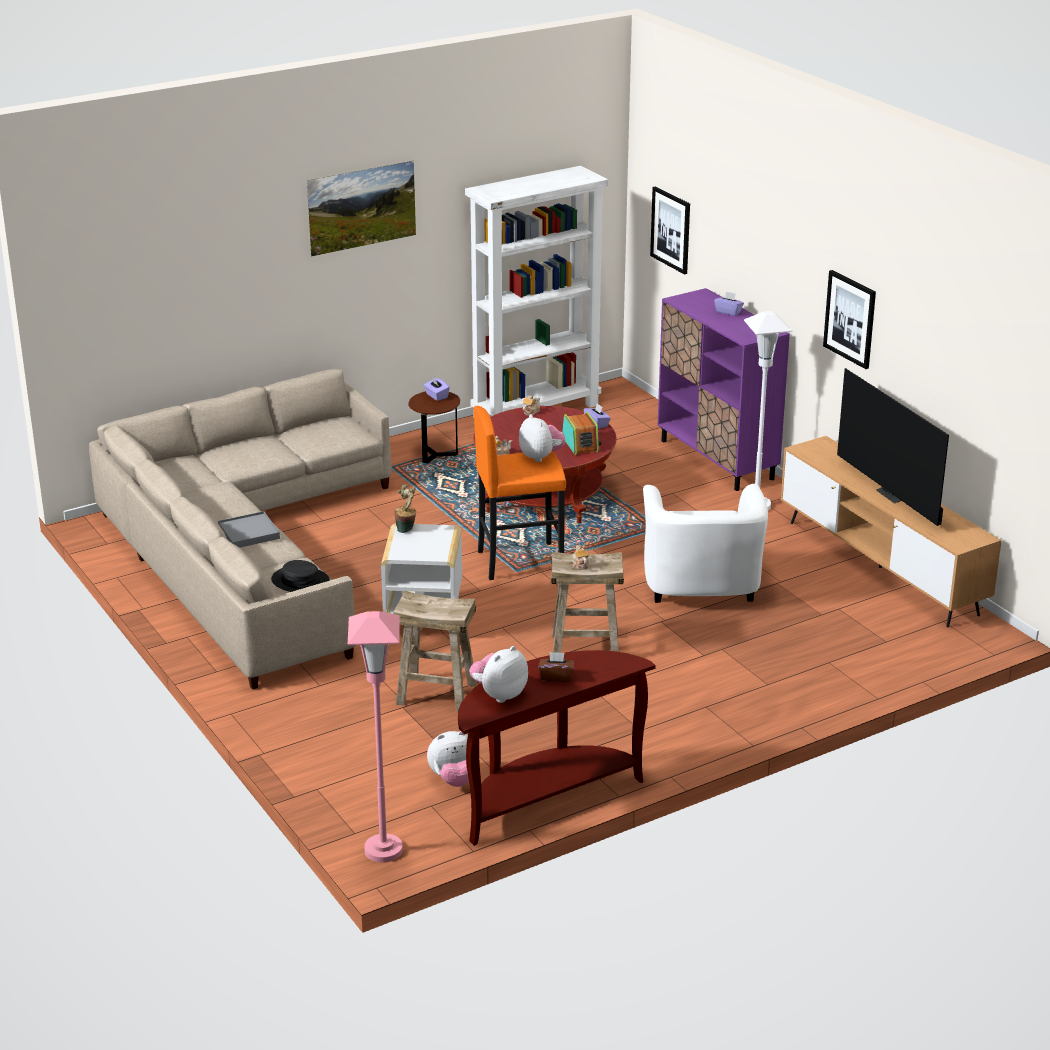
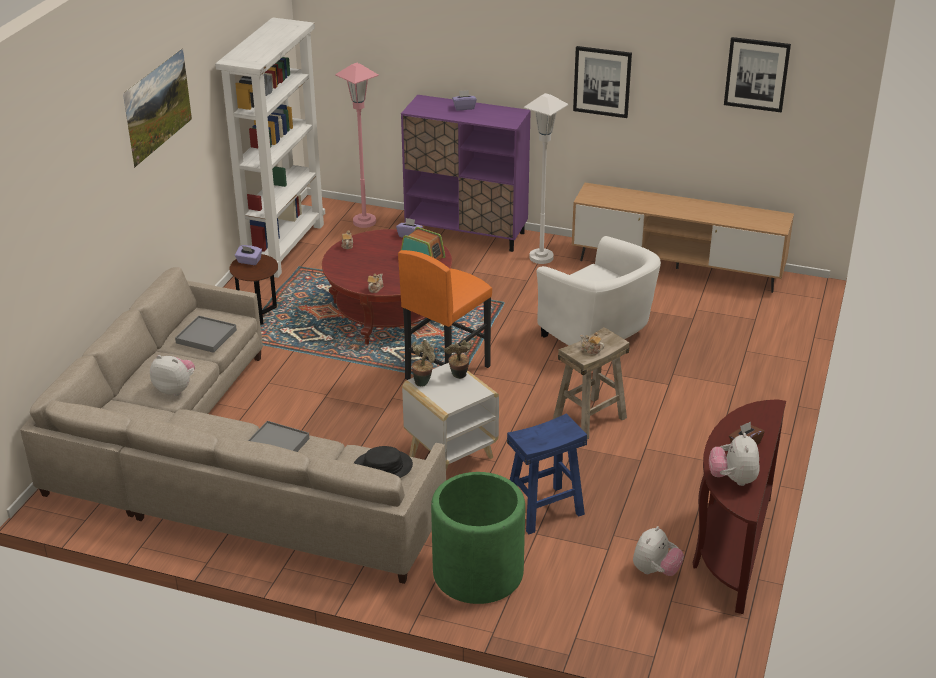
camera: 40 degrees left, 5 degrees up
(315, 710) = (477, 573): none -> green planter
(318, 438) = (206, 336): none -> grey tray
(383, 850) = (692, 657): pink floor lamp -> pink floor lamp (364, 222)
(436, 694) = (544, 510): beige stool -> blue stool
(440, 538) = (459, 376): none -> potted plant
(541, 457) = (455, 276): plush toy -> plush toy (175, 389)
(671, 229) = (361, 53): picture -> picture (756, 74)
(894, 494) = (689, 208): television -> none

